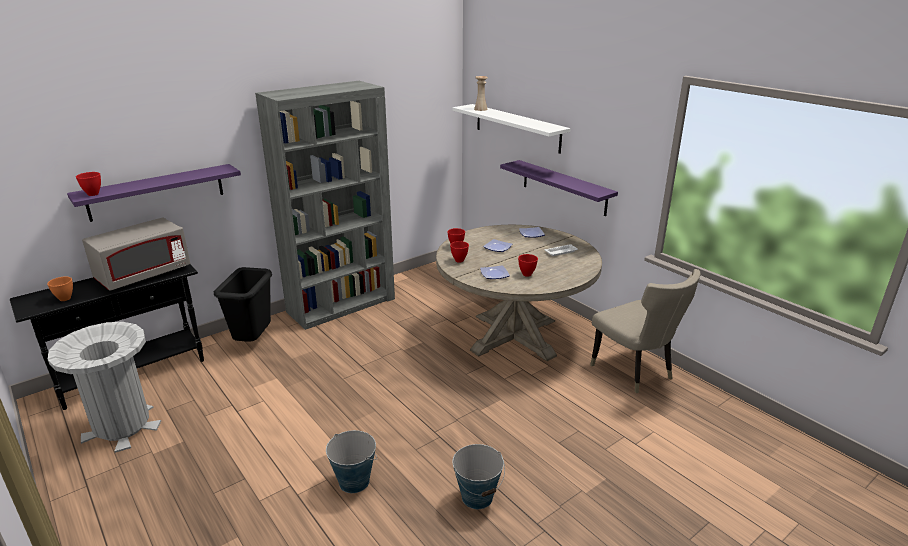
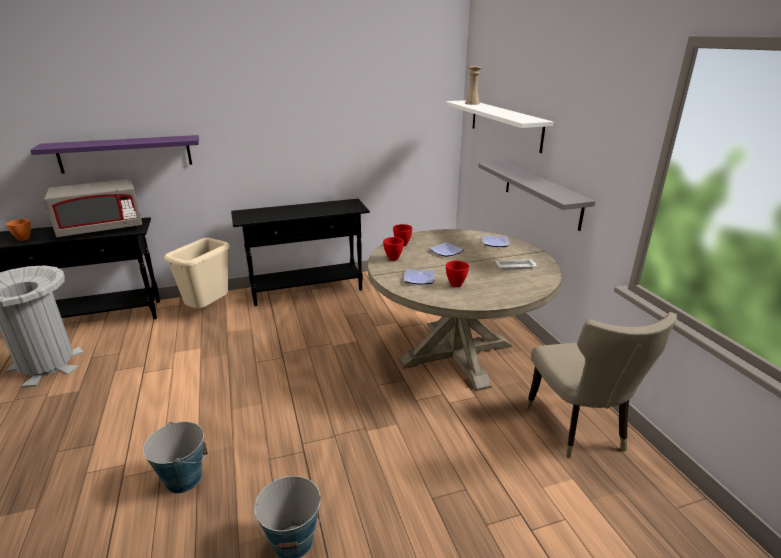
camera: 20 degrees right, 0 degrees up
(93, 194) = (54, 146): red bowl -> none
(253, 341) = (208, 309): black trash can -> beige trash can
(342, 305) = (307, 290): grey bookcase -> black console table
(564, 187) = (541, 193): purple shelf -> grey shelf

